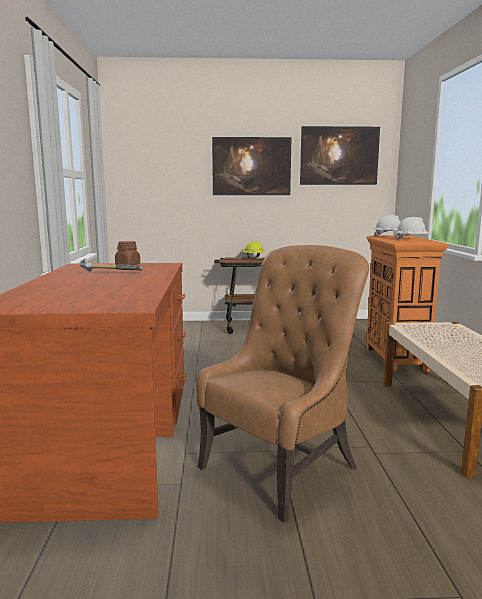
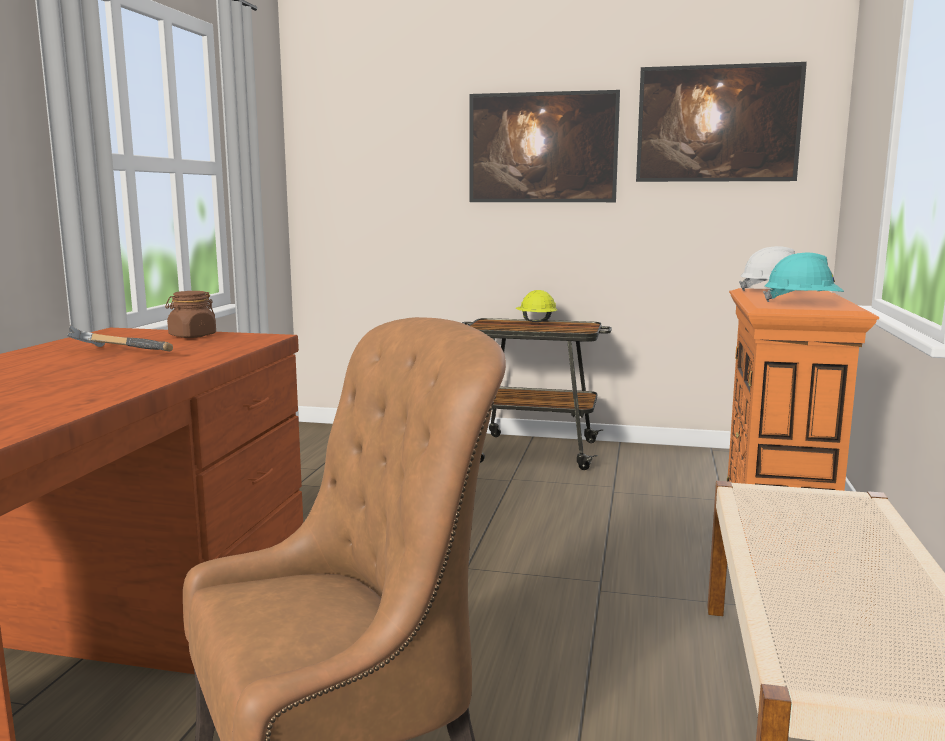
camera: 15 degrees right, 0 degrees up
(412, 240) = (802, 303): white hard hat -> turquoise hard hat

